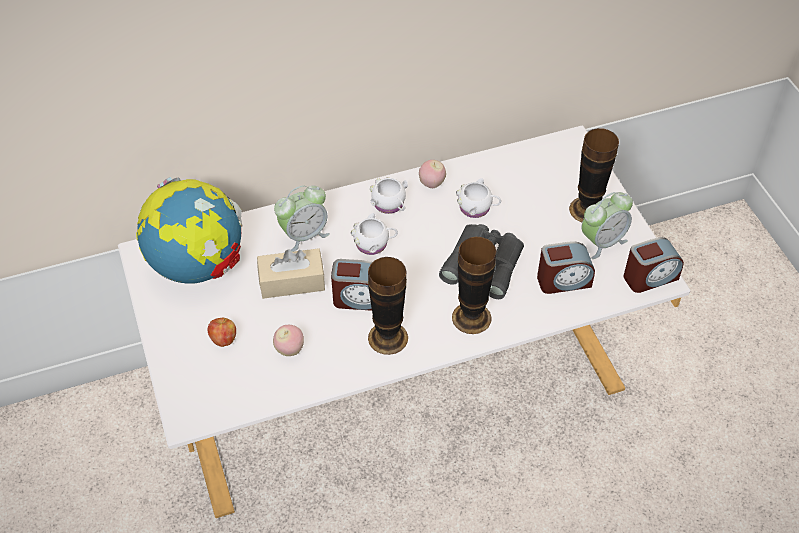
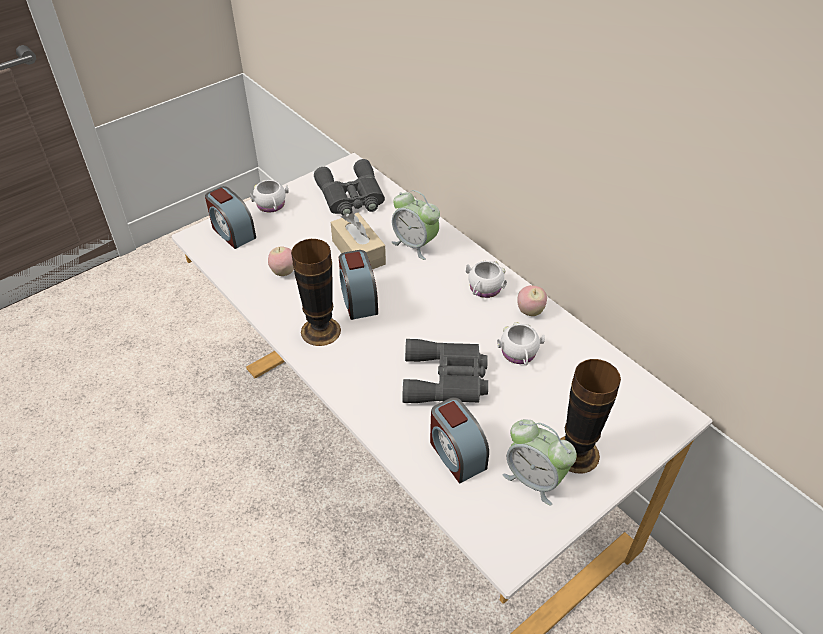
camera: 70 degrees right, 5 degrees down
(198, 265) = (351, 197): globe -> grey binoculars
(223, 339) = (280, 232): apple -> none
(374, 243) = (429, 292): white mug -> white mug (271, 206)
(471, 317) = (370, 386): vase -> none
(650, 277) = (504, 542): alarm clock -> alarm clock (232, 232)

